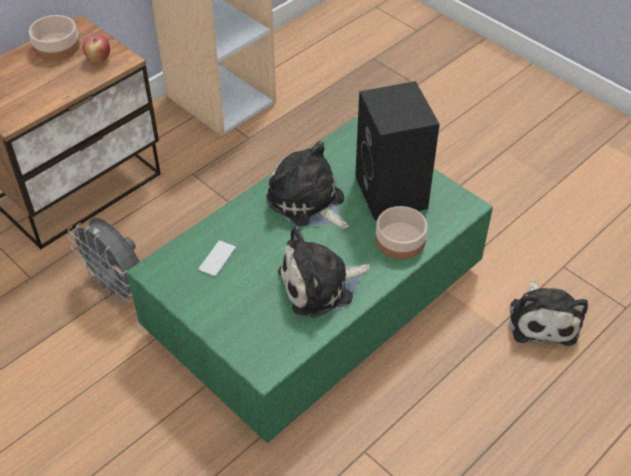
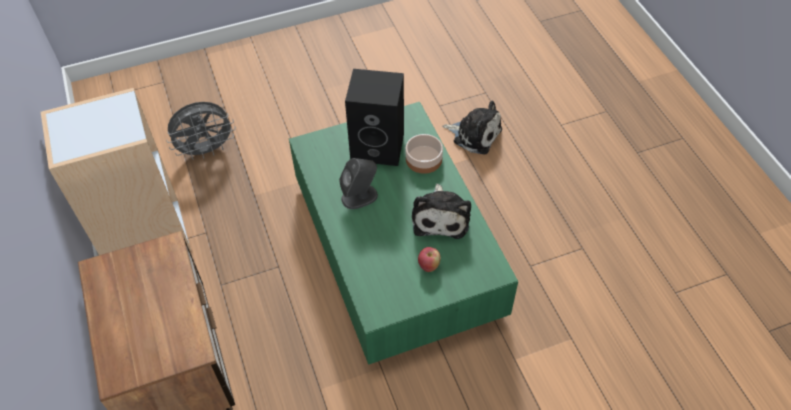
camera: 65 degrees left, 5 degrees up
(57, 46) = (113, 291): bowl -> none
(98, 59) = (156, 263): apple -> apple (428, 266)
(118, 287) = (314, 375): grey fan -> grey fan (206, 150)
(217, 258) = (384, 269): phone -> none
(308, 202) = (360, 196): plush toy -> grey speaker

